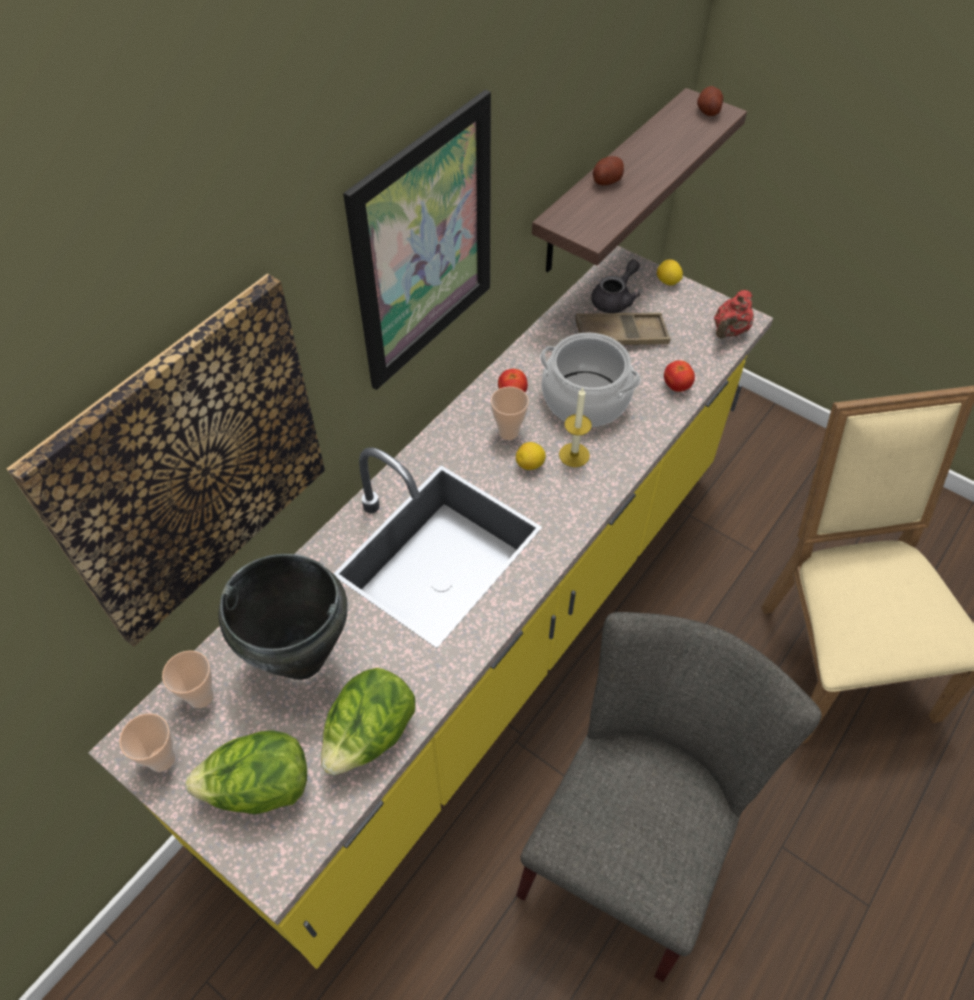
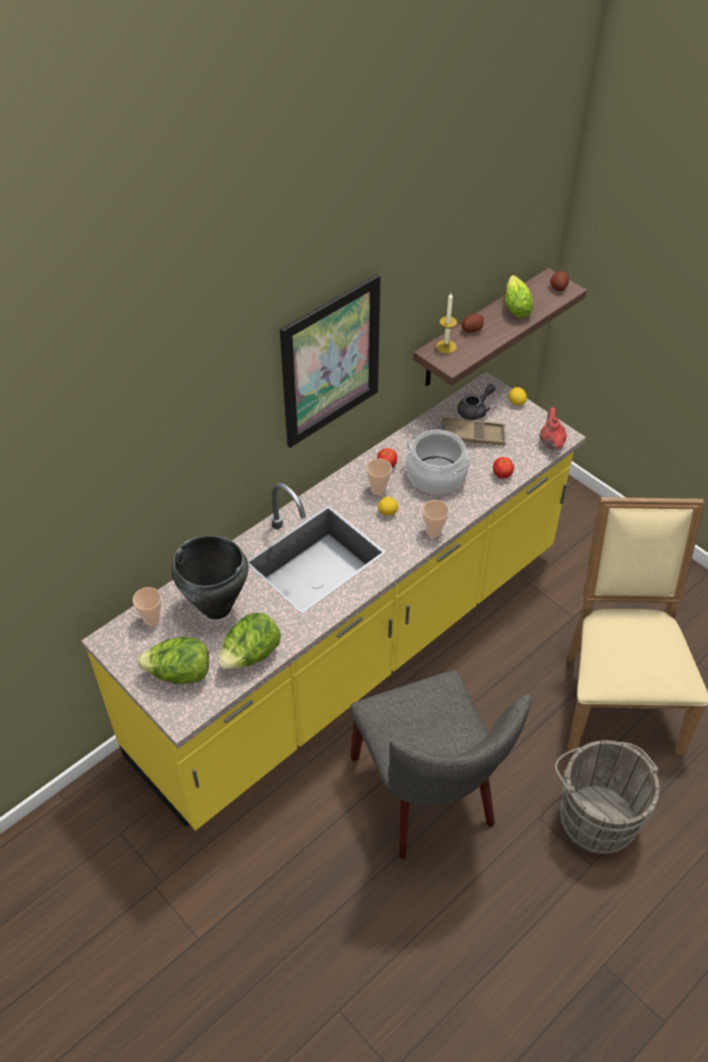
camera: 10 degrees right, 5 degrees down
(162, 758) = (124, 650): cup -> cup (433, 532)
(191, 465) = (170, 473): picture -> none
(574, 455) = (419, 510): candle -> candle (446, 346)
(629, 844) = (428, 797): grey chair -> grey chair turned 120 degrees clockwise
(658, 141) = (516, 305): none -> lettuce
(729, 331) = (551, 442): red teapot -> red teapot turned 135 degrees clockwise
(854, 828) = (595, 814): none -> grey bucket

